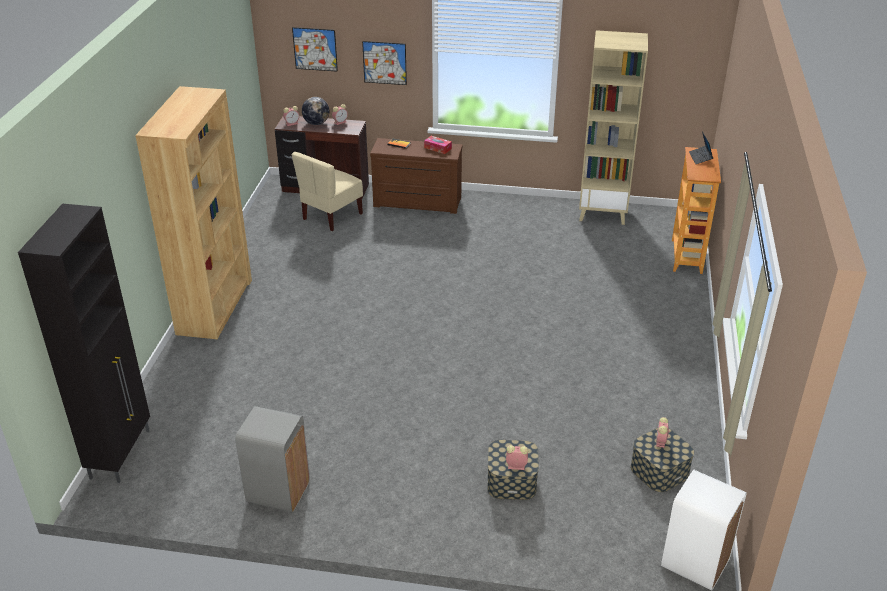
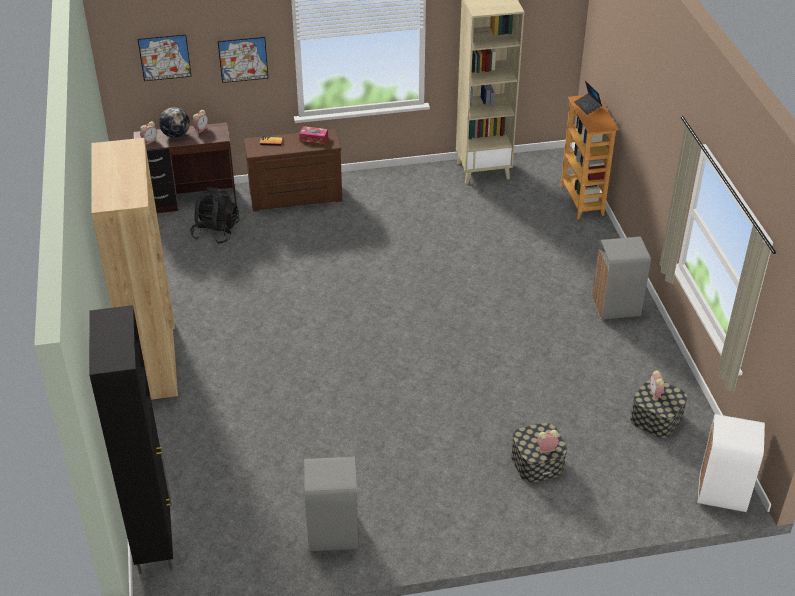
camera: 20 degrees left, 5 degrees up
(331, 216) = (216, 232): beige chair -> black backpack
(671, 357) = (616, 307): none -> grey trash can

